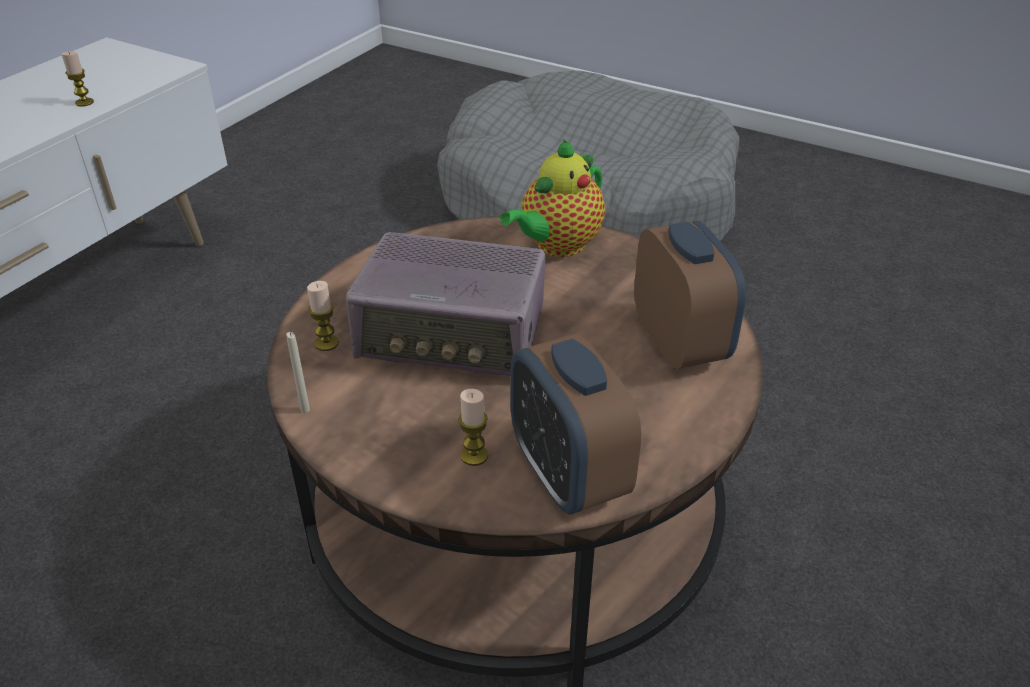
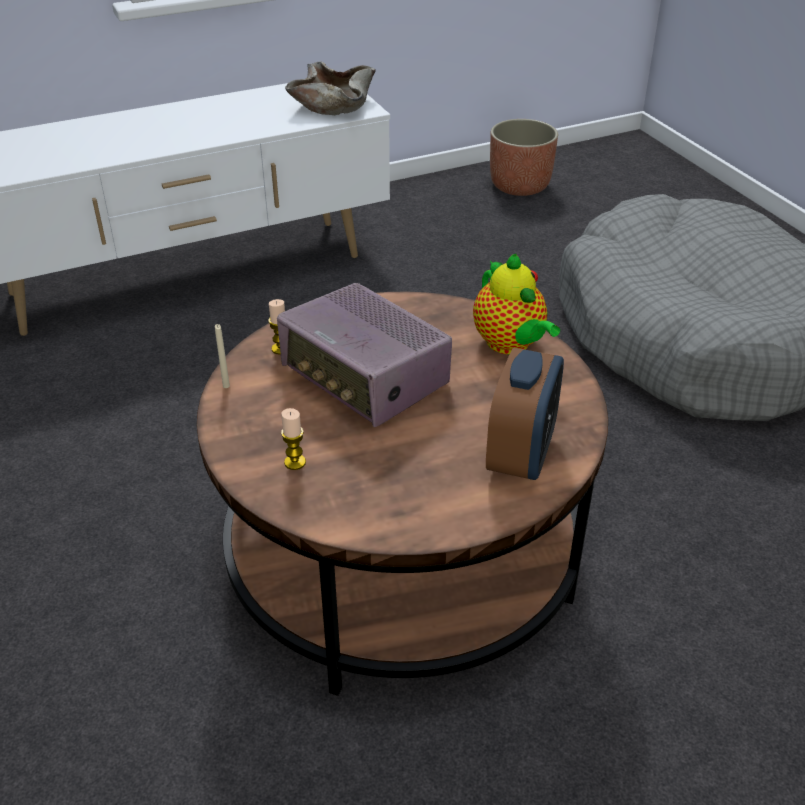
camera: 35 degrees right, 0 degrees up
(84, 102) = (283, 121): candle -> none
(130, 70) = (334, 105): none -> beige bowl
(315, 123) = (520, 186): none -> planter
(557, 246) = (510, 345): teapot -> teapot turned 105 degrees counterclockwise
(568, 475) = (339, 504): alarm clock -> none

